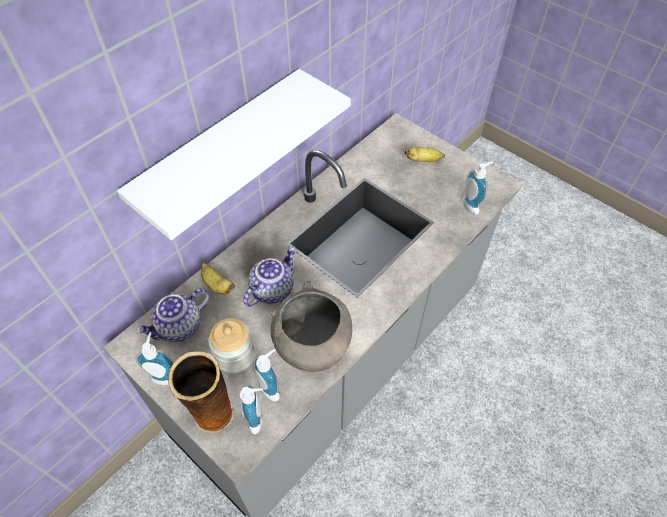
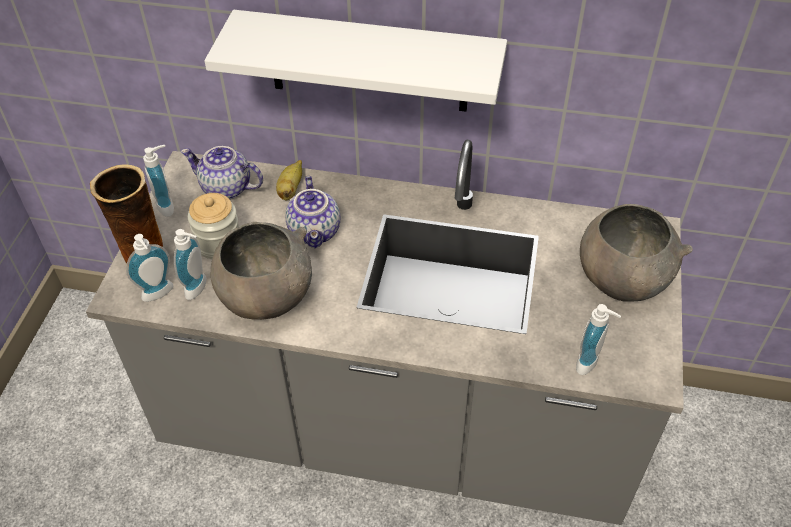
camera: 60 degrees right, 5 degrees down
(271, 289) = (316, 232): teapot -> teapot turned 75 degrees clockwise
(423, 160) = (621, 280): banana -> grey bowl

